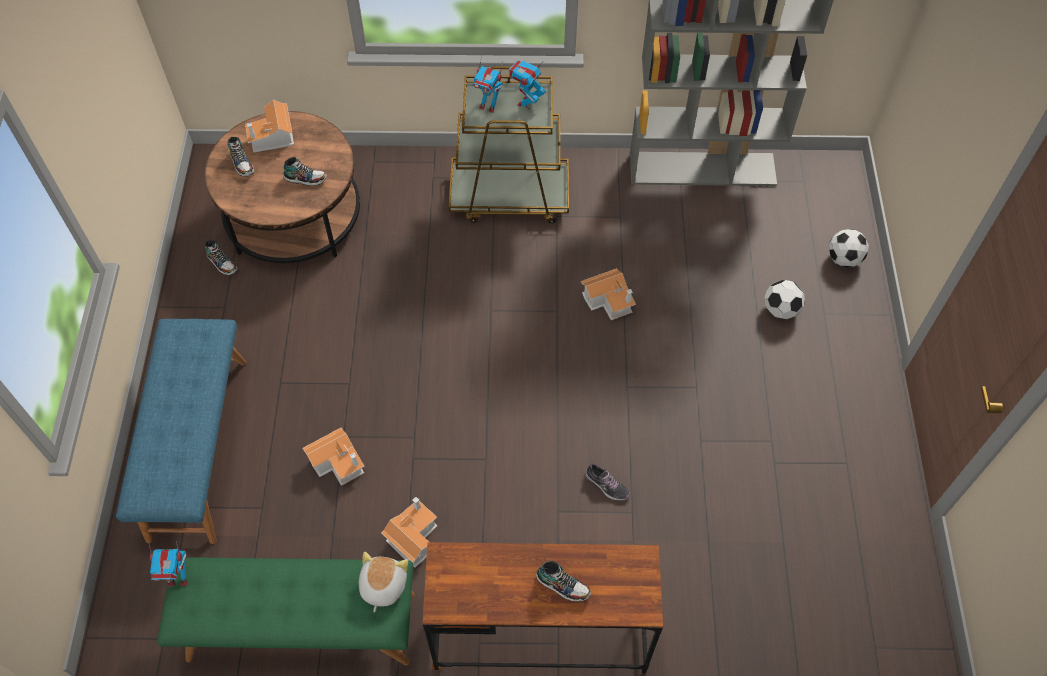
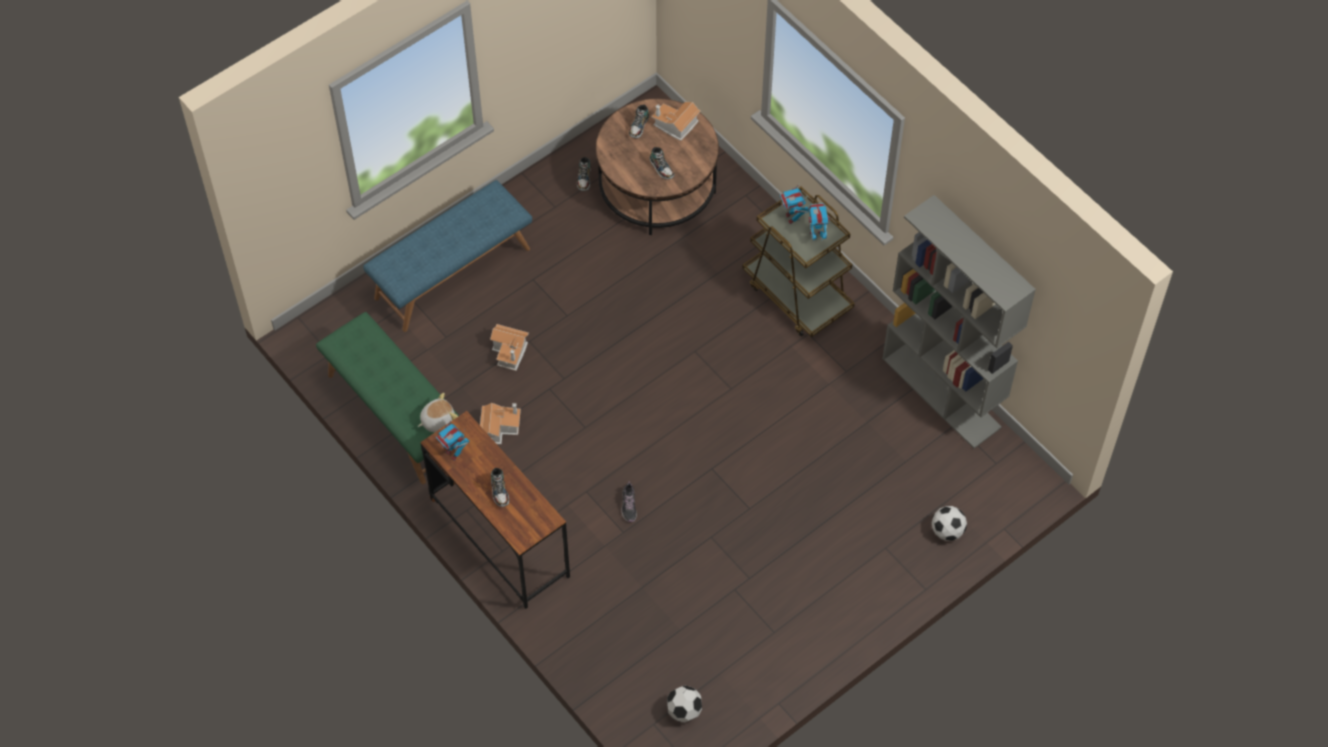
camera: 50 degrees right, 0 degrees up
(178, 578) = (356, 322): toy robot -> toy robot (454, 453)
(609, 300) = (769, 412): toy house -> none
(780, 310) = (862, 519): football -> football (684, 711)

